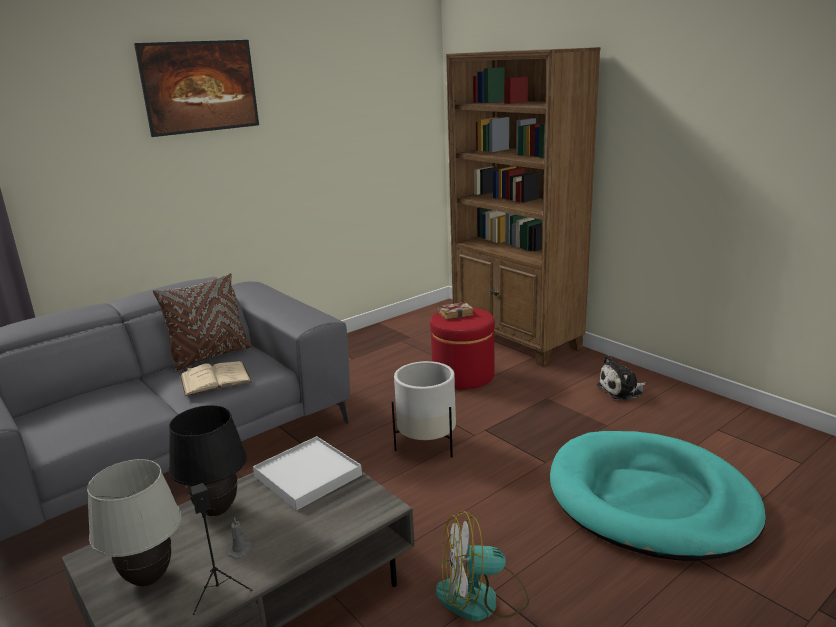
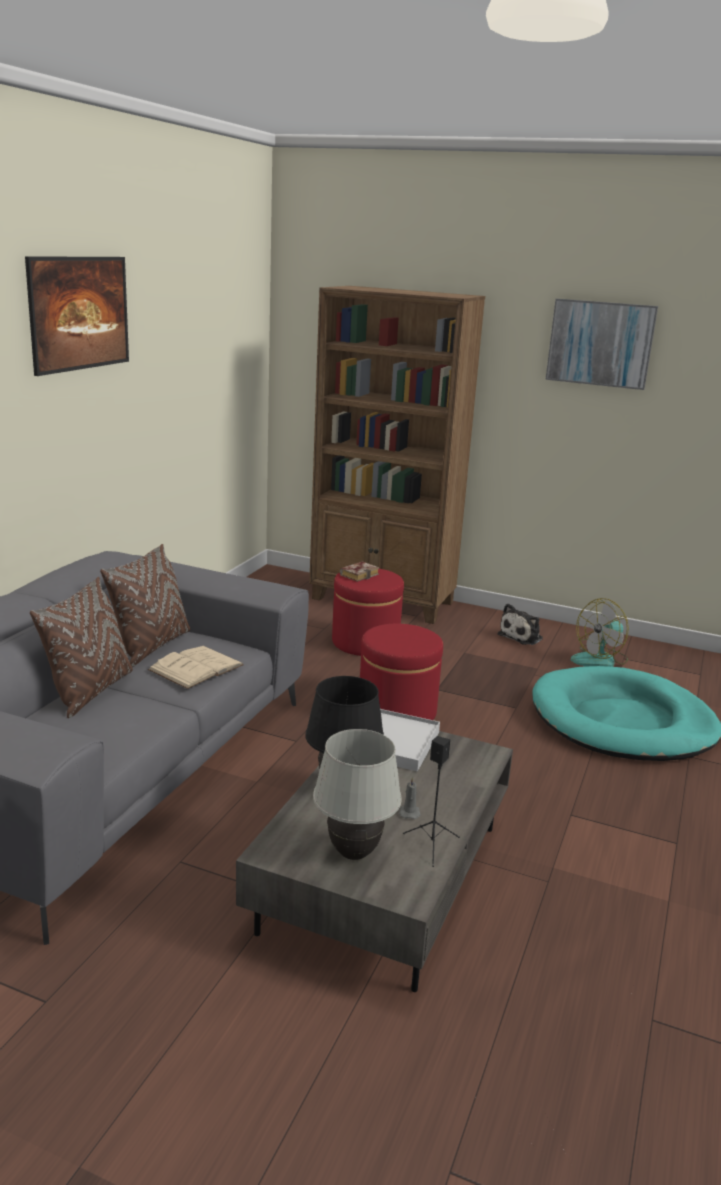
camera: 30 degrees left, 0 degrees up
(124, 387) = (90, 692): none -> brown pillow
(427, 444) = (397, 711): white planter -> red ottoman
(481, 598) = (567, 821): fan -> fan (600, 660)
(711, 86) = (600, 343): none -> picture

